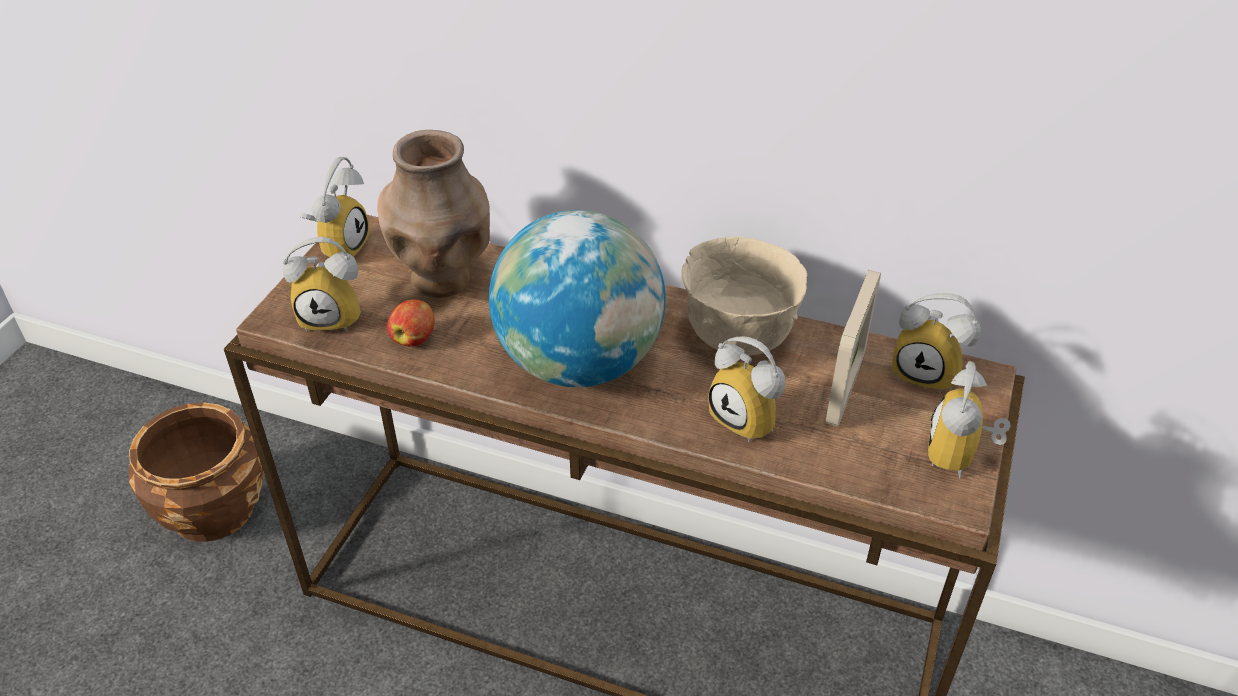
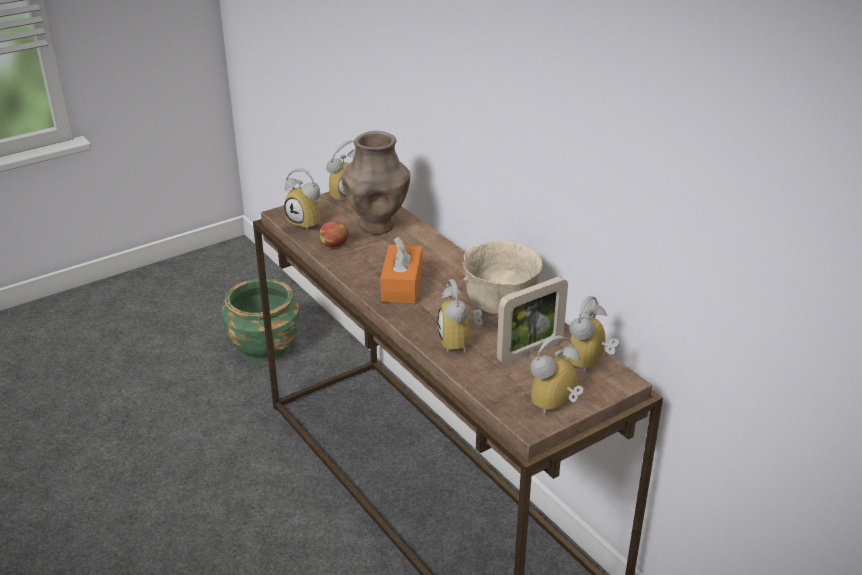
camera: 35 degrees right, 10 degrees down
(212, 510) = (264, 348): brown planter -> green planter
(579, 363) = (402, 285): globe -> orange tissue box
(928, 372) = (590, 365): alarm clock -> alarm clock turned 60 degrees clockwise

